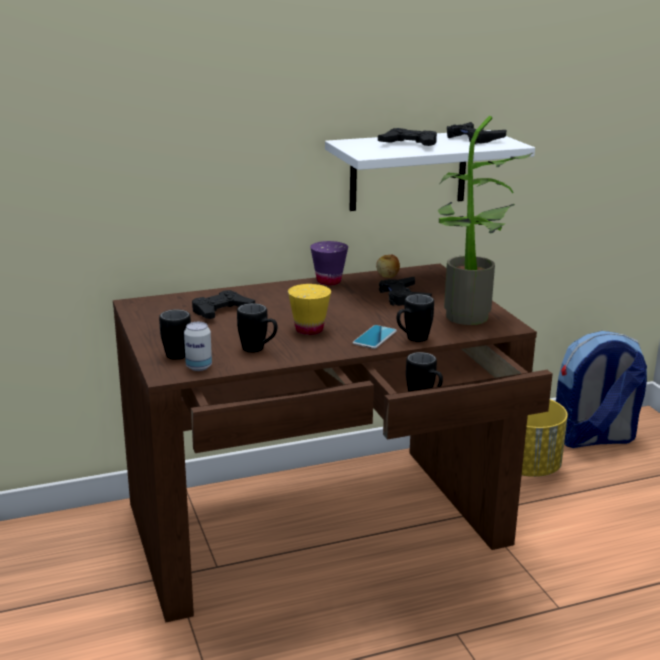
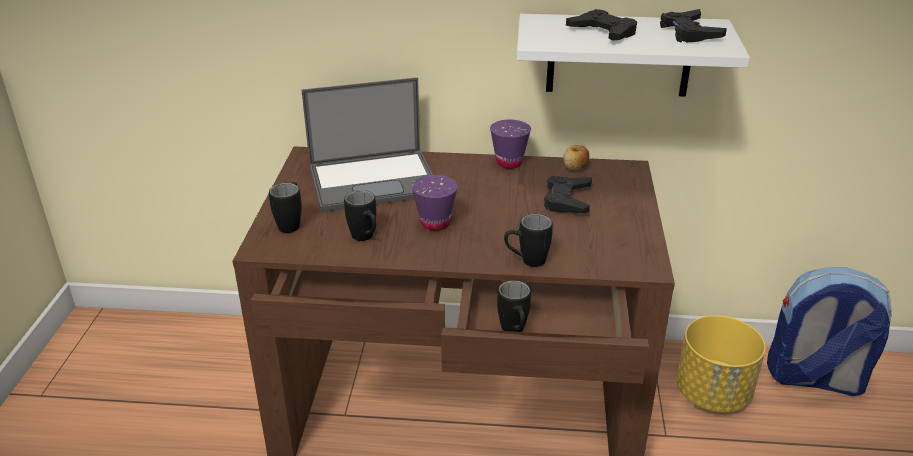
camera: 25 degrees right, 10 degrees up
(199, 367) = (294, 247): can -> none
(221, 311) = (375, 180): black game controller -> laptop
(309, 329) = (435, 223): yellow cup -> purple cup
(374, 337) = (490, 249): phone -> none
(468, 319) = (611, 247): potted plant -> none

